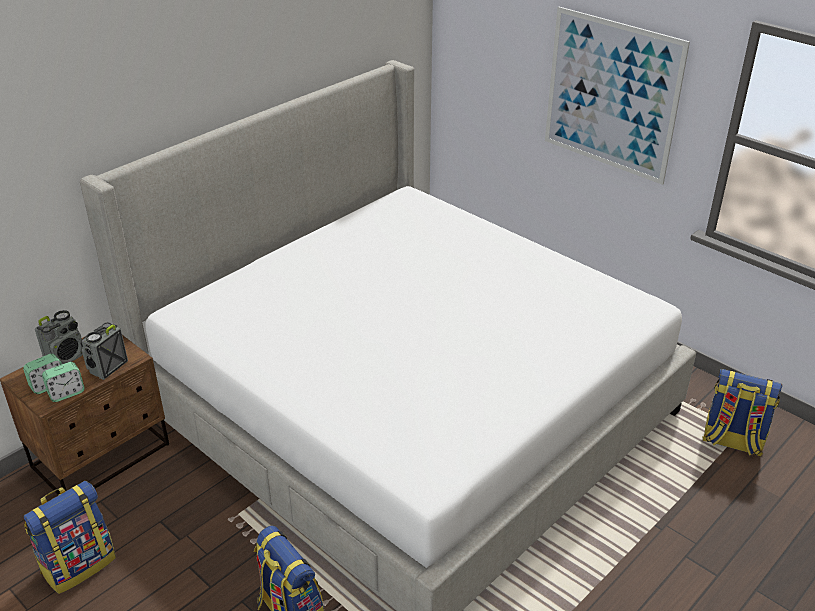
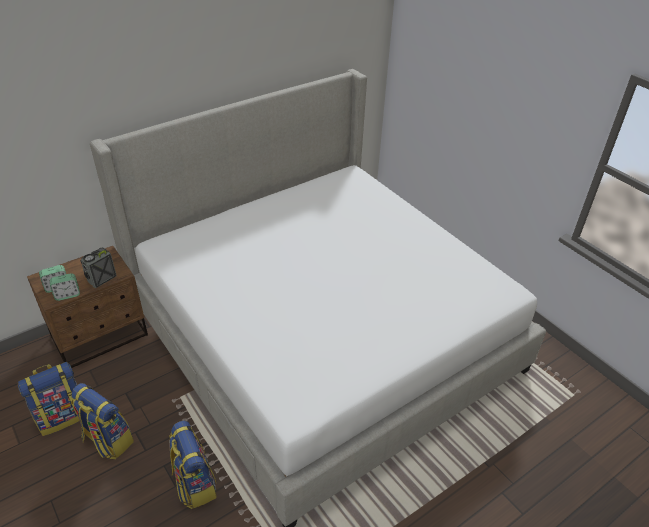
camera: 10 degrees right, 5 degrees up
(66, 357) = (76, 266): radio -> none
(611, 95) = (513, 117): picture -> none
(732, 441) = (564, 403): backpack -> backpack (107, 440)

